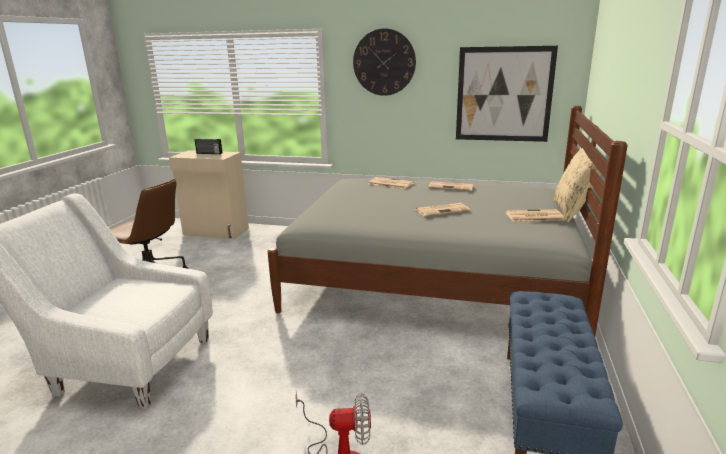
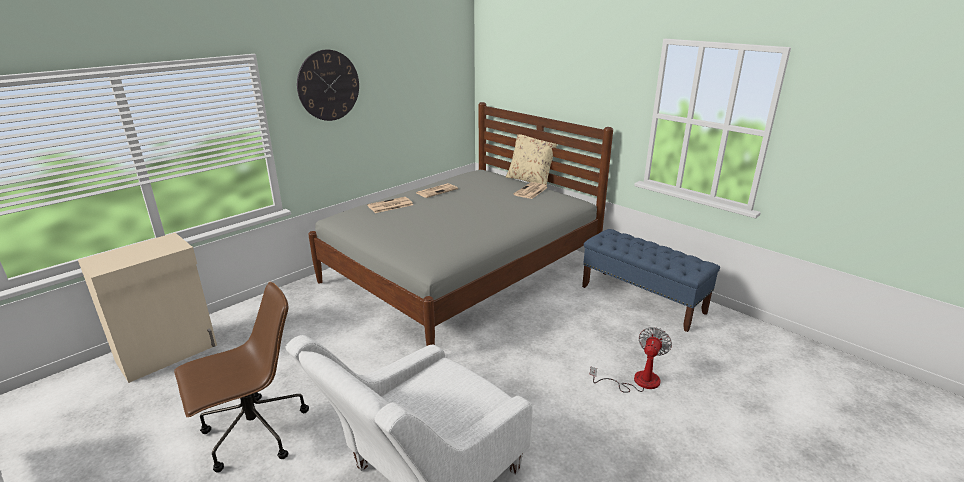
camera: 60 degrees left, 5 degrees up
(209, 153) = (137, 250): radio -> none
(442, 210) = (483, 209): newspaper -> none
(504, 94) = (427, 101): picture -> none

